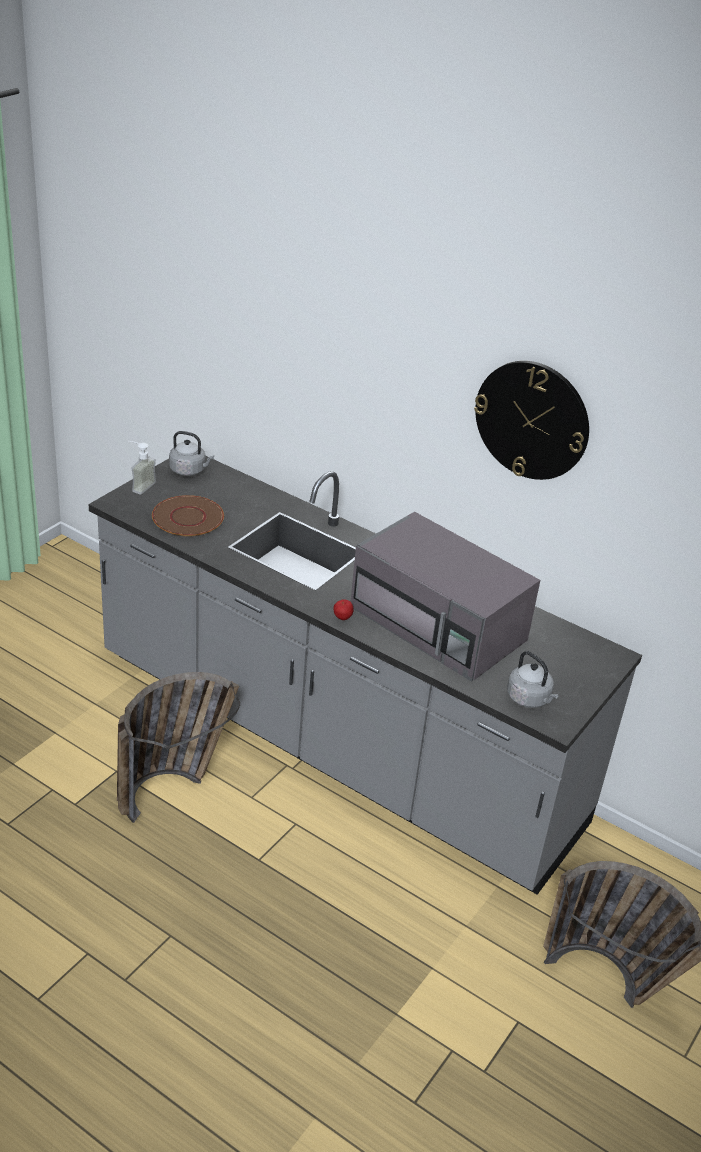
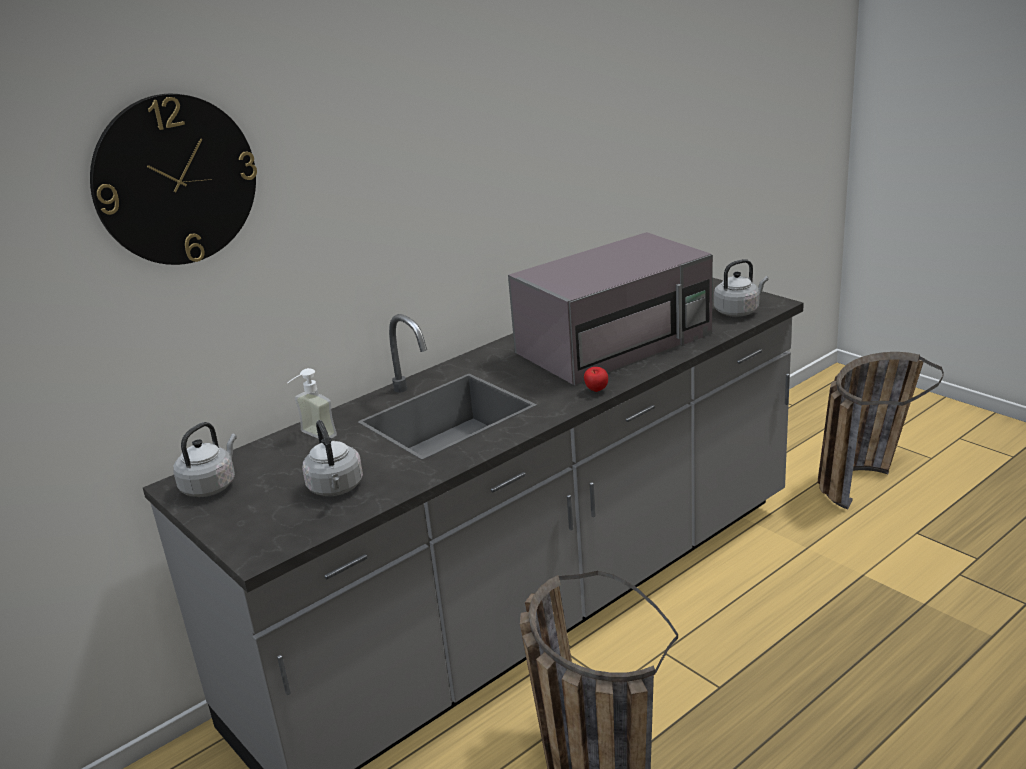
camera: 70 degrees left, 10 degrees down
(139, 485) = (222, 530): soap dispenser -> soap dispenser (312, 437)
(188, 518) = (336, 488): brown plate -> grey kettle
(532, 420) = (539, 108): wall clock -> wall clock (175, 180)

